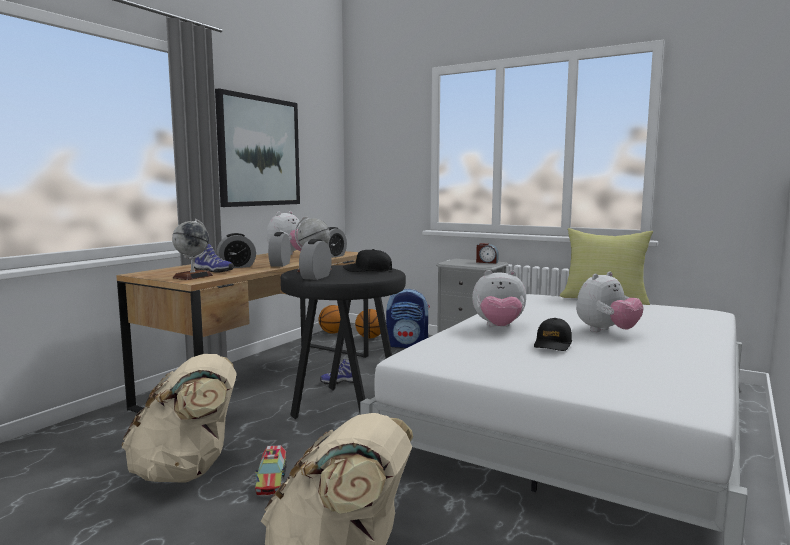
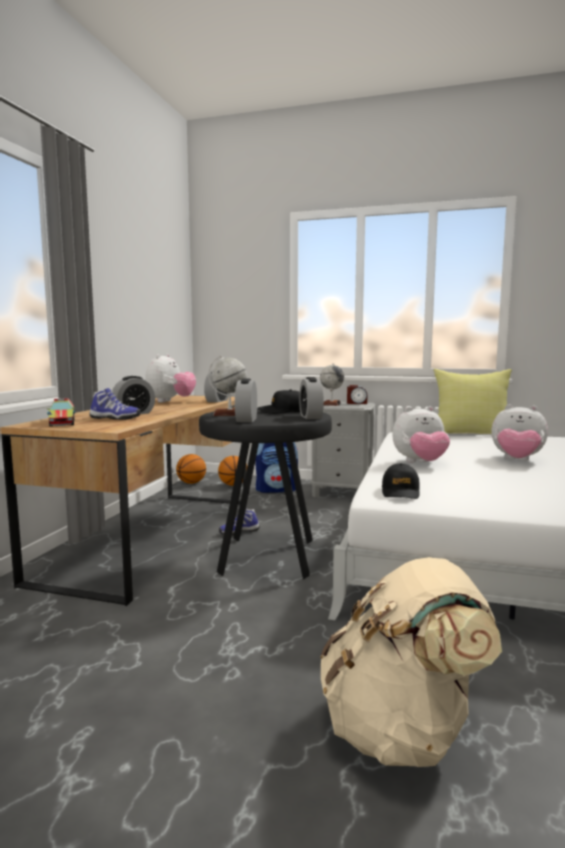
camera: 15 degrees left, 0 degrees up
(187, 471) = (144, 650): beige backpack -> none
(193, 276) = (103, 425): globe -> globe (331, 404)
(259, 151) = (123, 290): picture -> none
(272, 480) = (250, 647): toy truck -> toy truck (62, 422)
(280, 265) = (178, 410): alarm clock -> alarm clock (310, 417)
(553, 344) = (492, 474): black cap -> black cap (400, 492)
(606, 331) = (517, 460): plush toy -> plush toy turned 75 degrees clockwise

